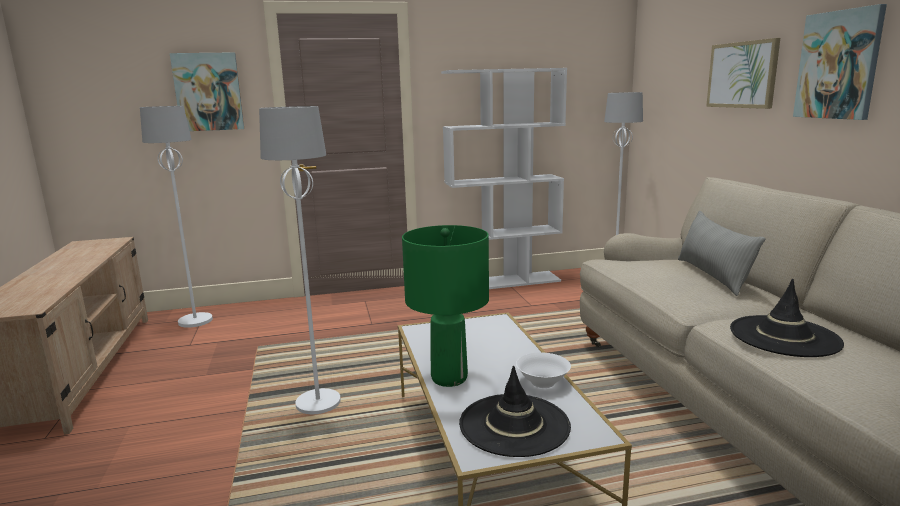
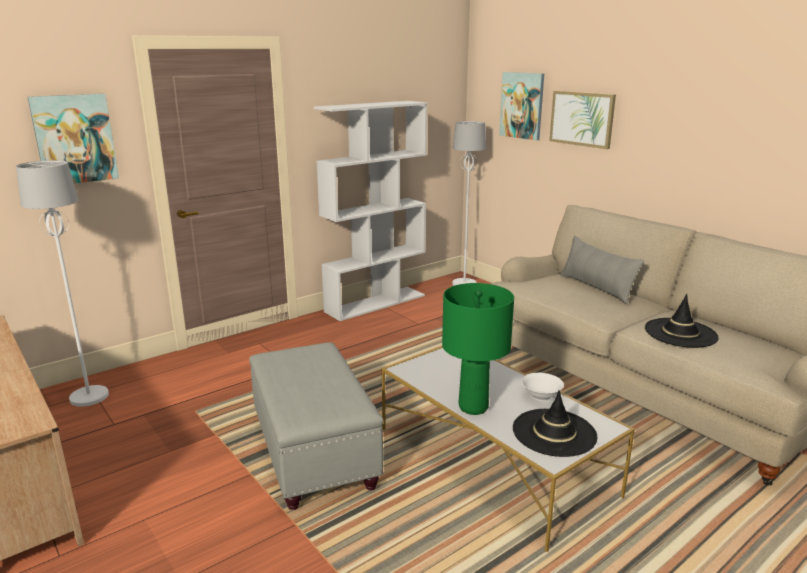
camera: 25 degrees left, 5 degrees up
(318, 403) = (313, 452): white floor lamp -> grey ottoman
(838, 65) = (664, 123): picture -> picture (522, 105)

